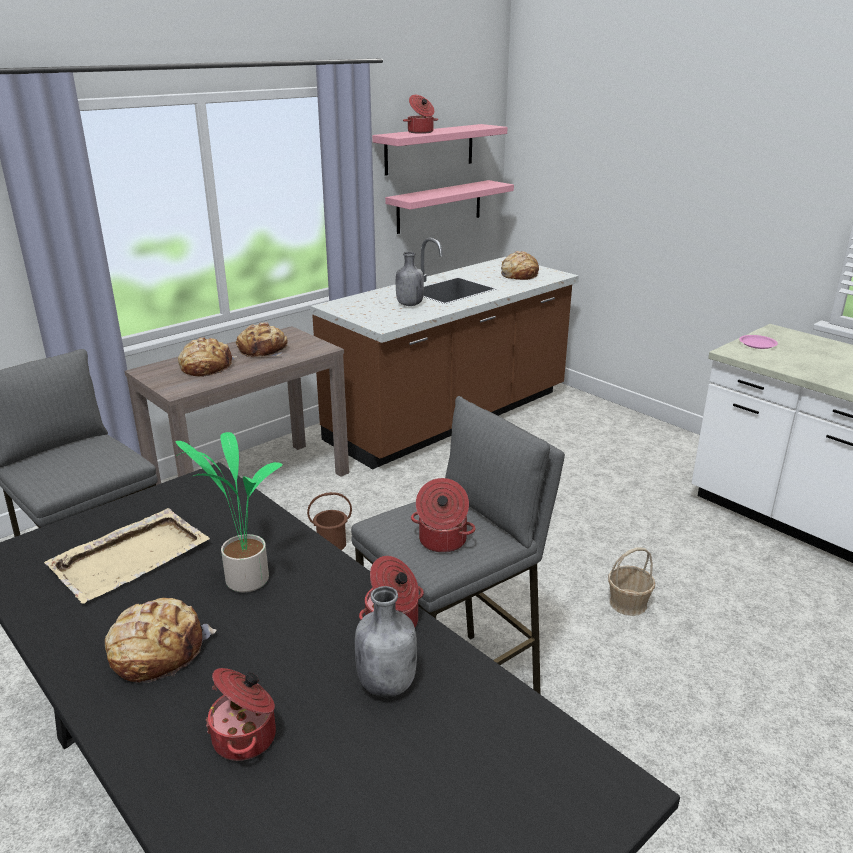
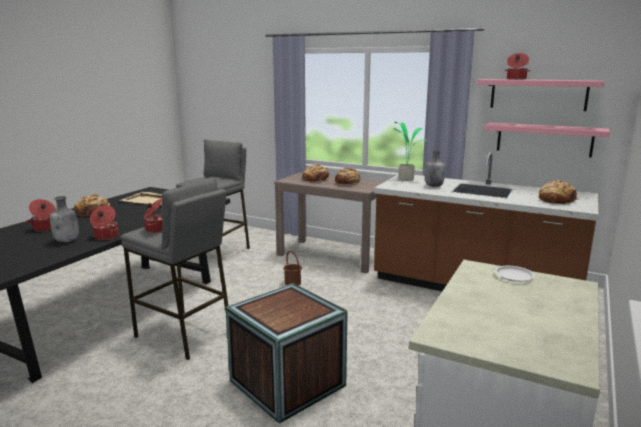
camera: 70 degrees right, 10 degrees down
(244, 579) = (137, 215): potted plant -> potted plant (406, 179)
(628, 603) = (287, 383): basket -> crate
(757, 344) = (514, 276): pink plate -> white plate

